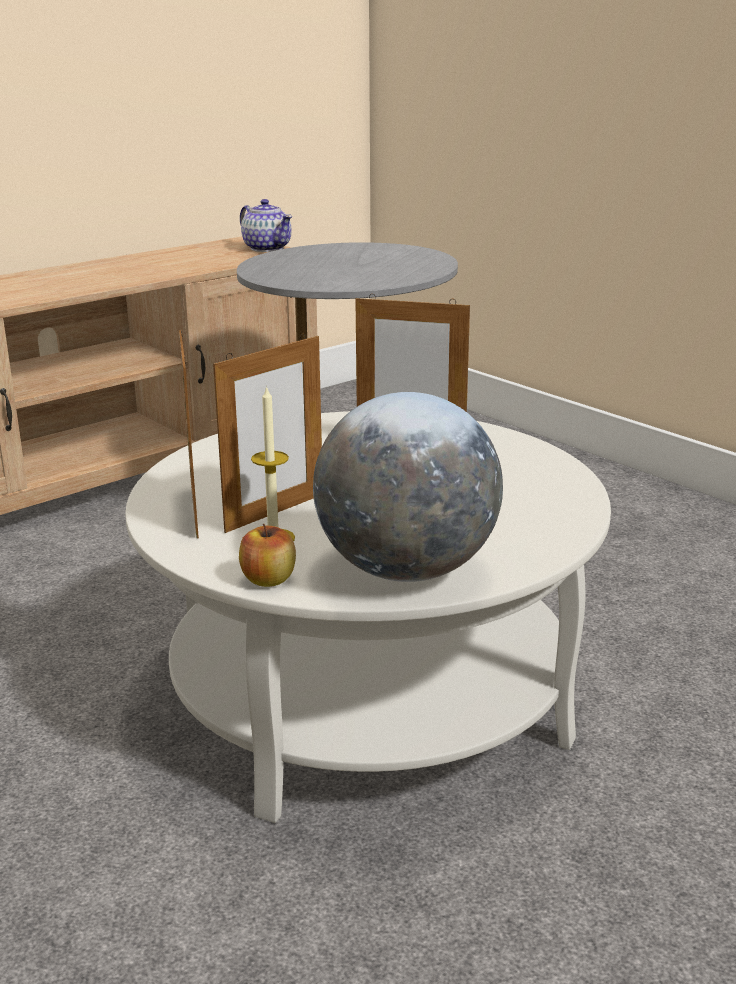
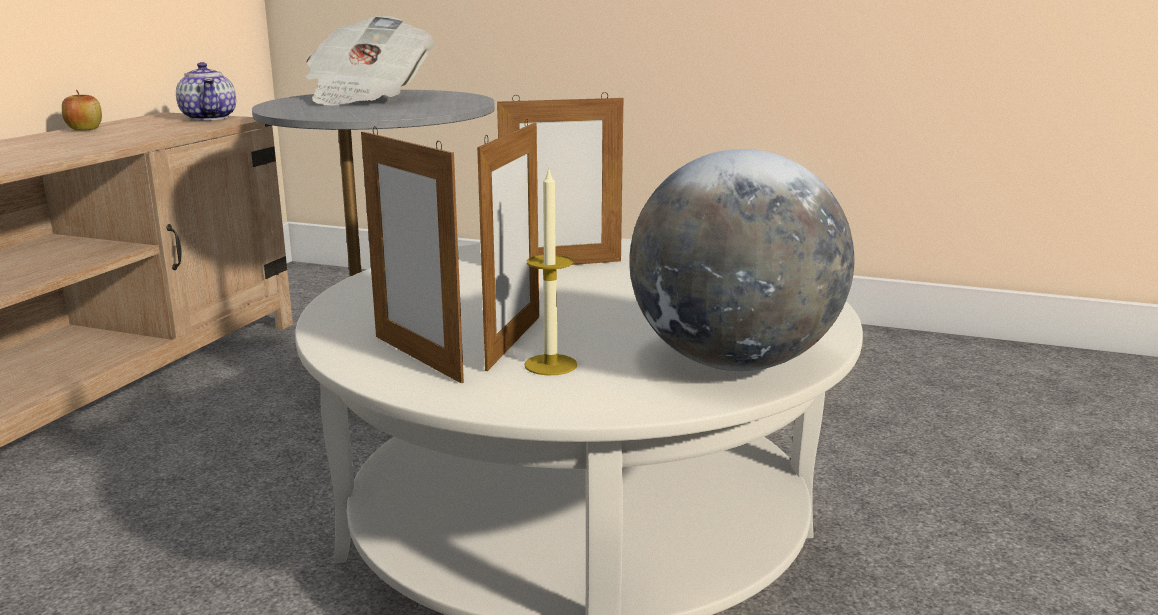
camera: 30 degrees left, 5 degrees down
(267, 248) = (209, 118): teapot -> teapot turned 45 degrees clockwise
(268, 579) = (608, 403): apple -> apple (84, 129)
(353, 255) = (367, 98): none -> newspaper

